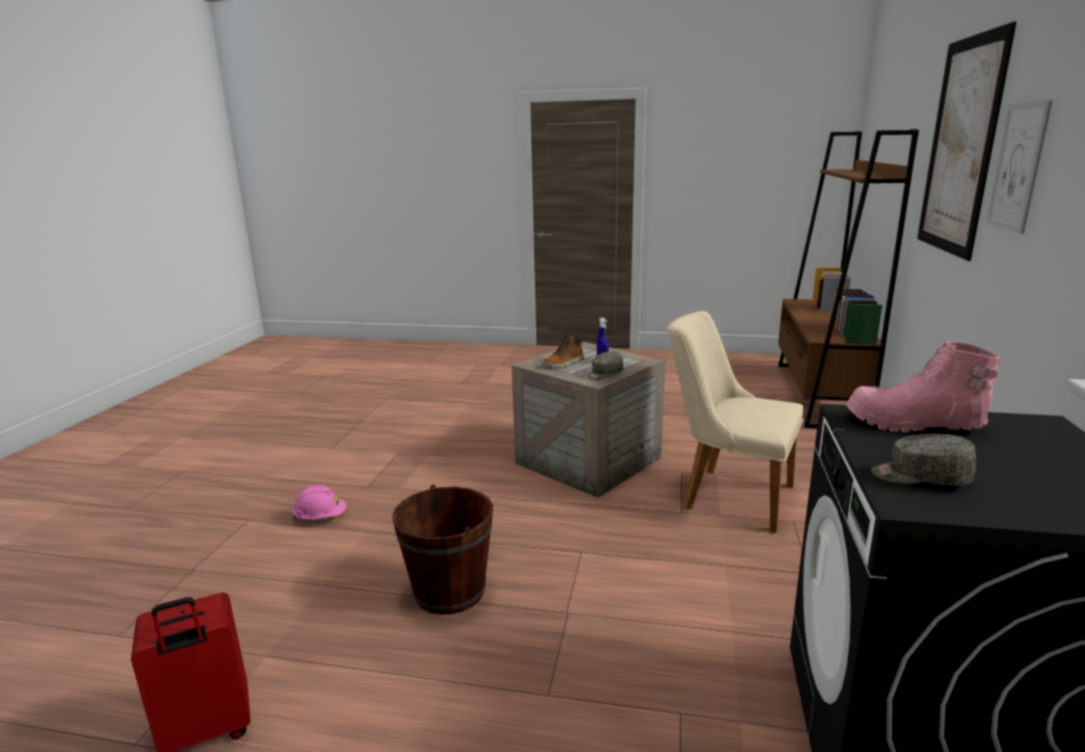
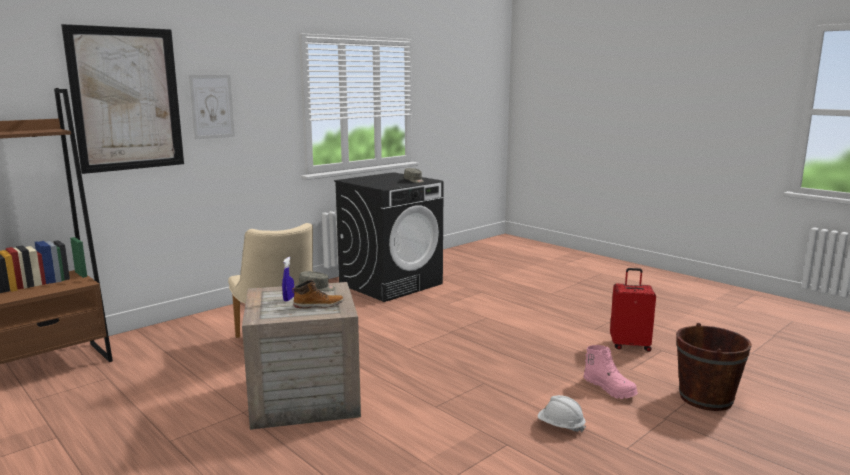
camera: 145 degrees left, 5 degrees down
(321, 518) = (560, 426): pink hard hat -> white hard hat
(449, 591) = (497, 355): brown bucket -> brown bucket (706, 398)
(913, 424) = (378, 184): pink boot -> pink boot (610, 389)

